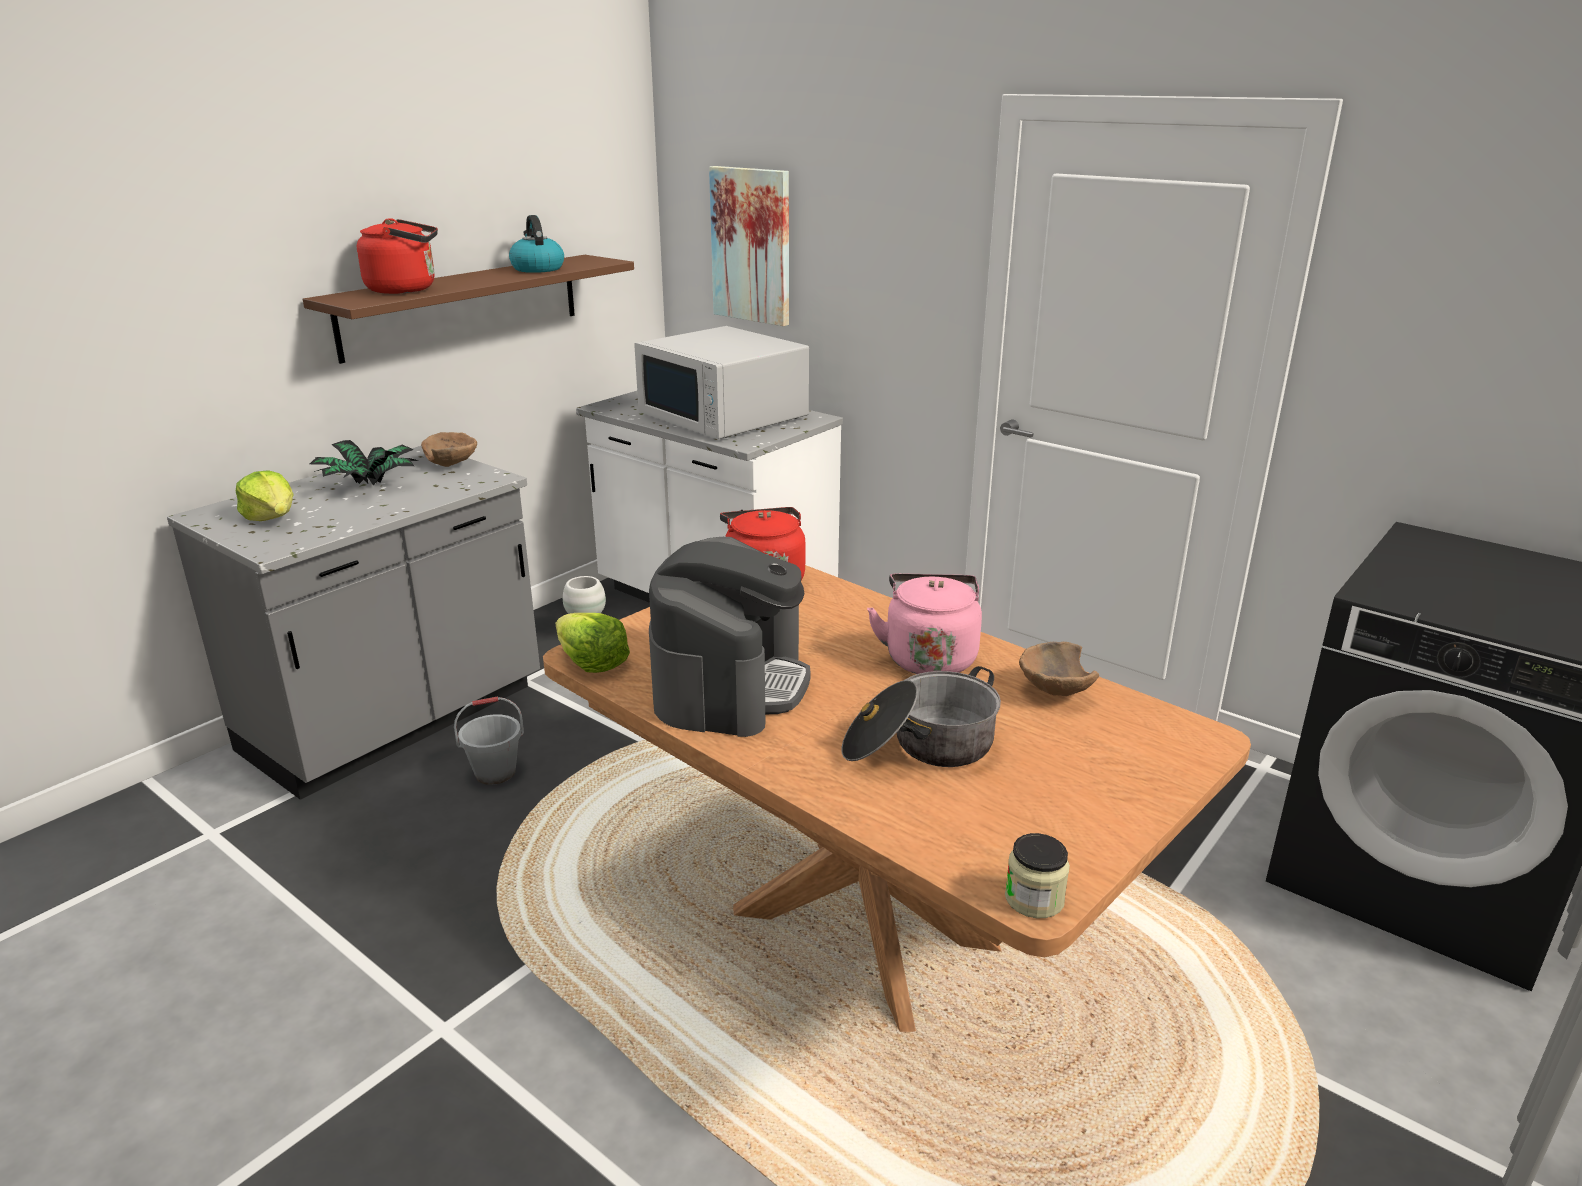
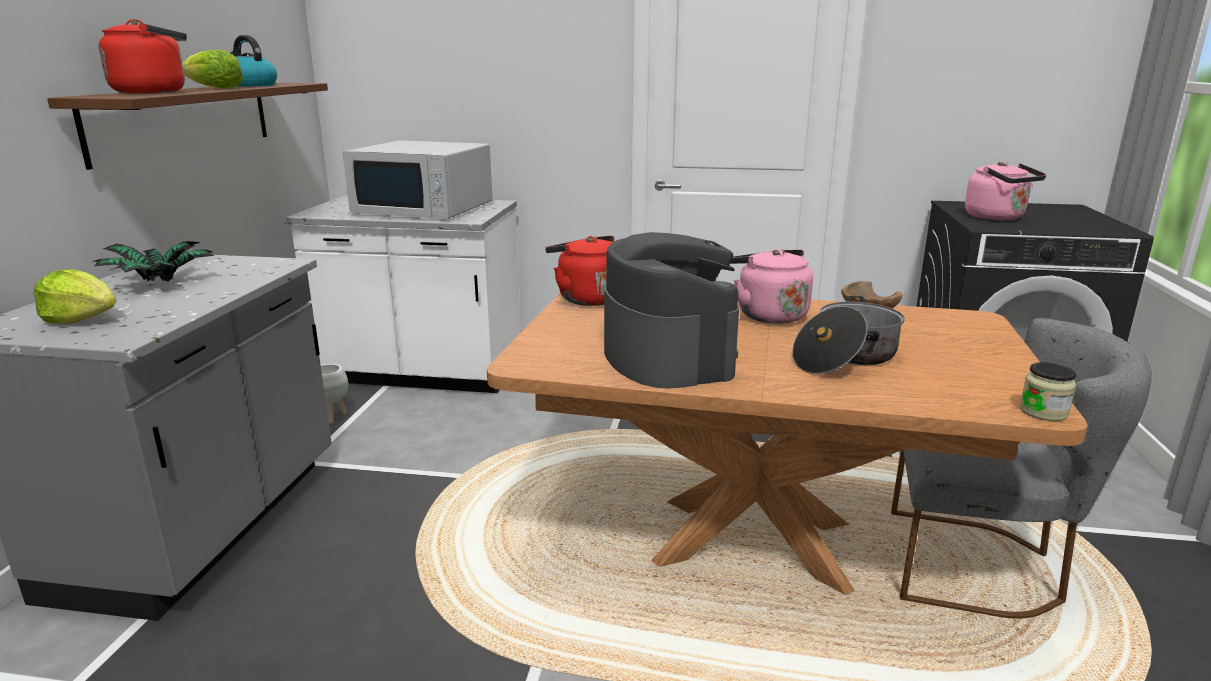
camera: 30 degrees left, 5 degrees down
(453, 465) = (228, 261): brown bowl -> none
(495, 772) = (350, 535): grey bucket -> none
(592, 663) = (538, 367): lettuce -> lettuce (214, 88)
(752, 245) = (414, 72): picture -> none
(1115, 1073) = (982, 567): none -> grey chair
(1436, 580) = (997, 217): none -> pink kettle

